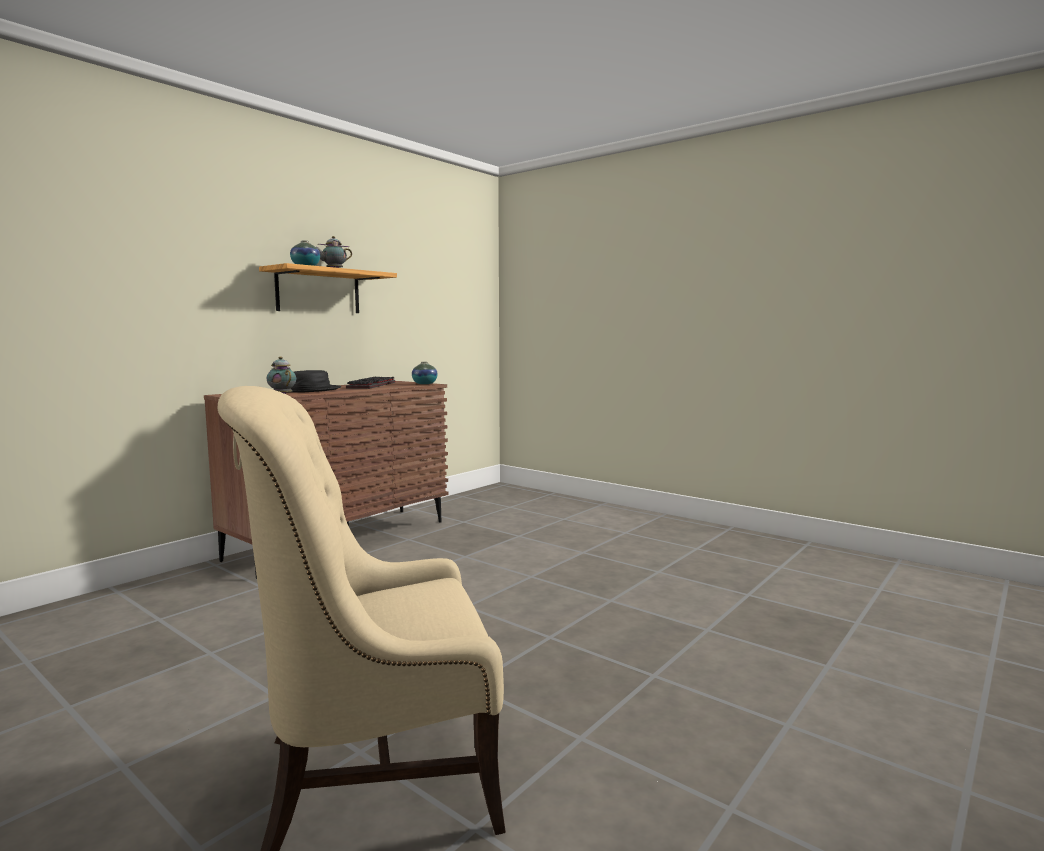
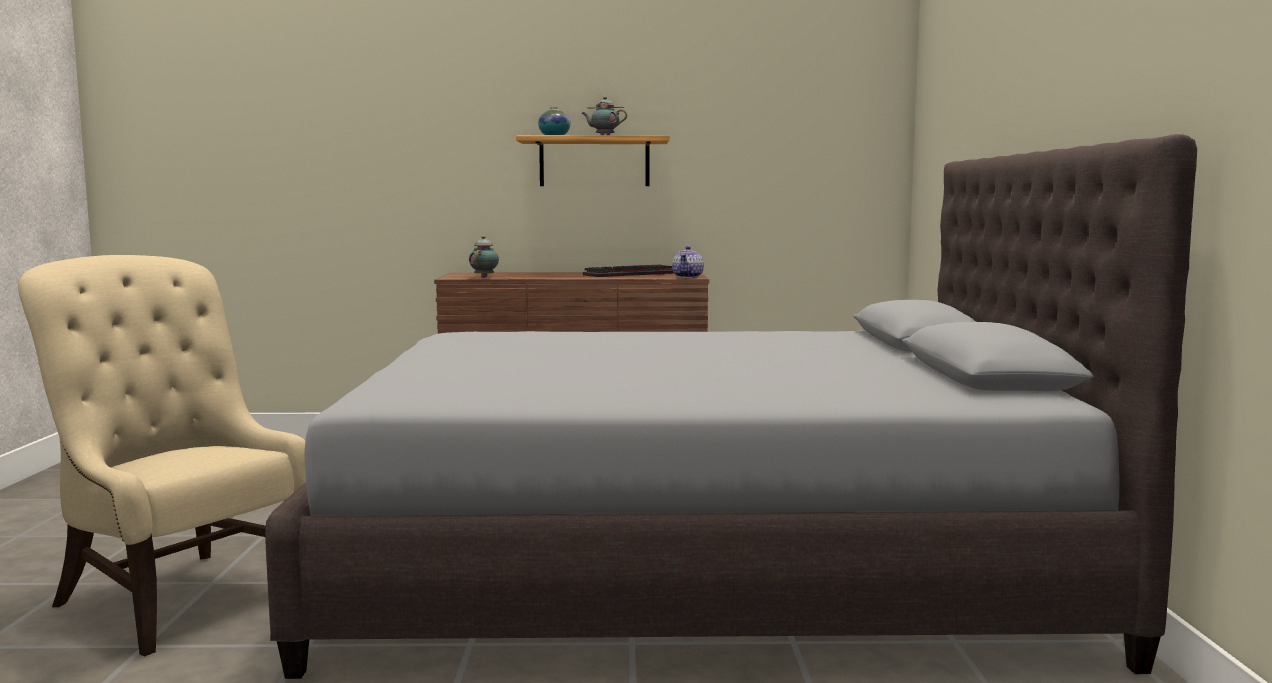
camera: 50 degrees right, 0 degrees up
(308, 390) = (542, 274): black hat -> none
(424, 384) = (688, 277): vase -> teapot
(612, 577) = (699, 564): none -> grey bed

